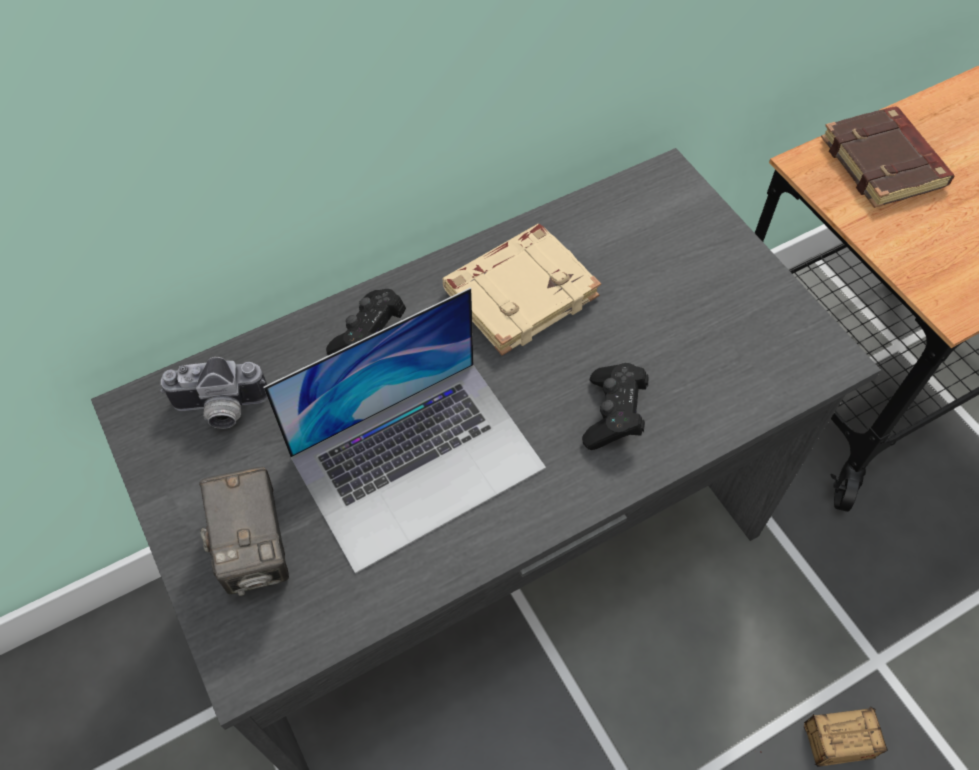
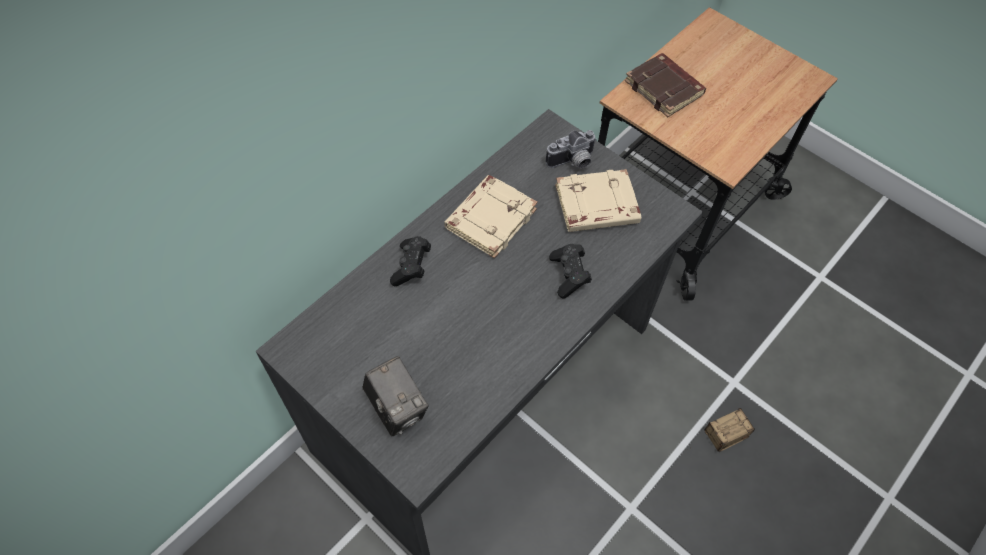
camera: 20 degrees left, 0 degrees up
(220, 410) = (340, 335): camera -> camera (572, 162)
(418, 461) = (469, 332): laptop -> none
(698, 316) = (596, 206): none -> beige book

